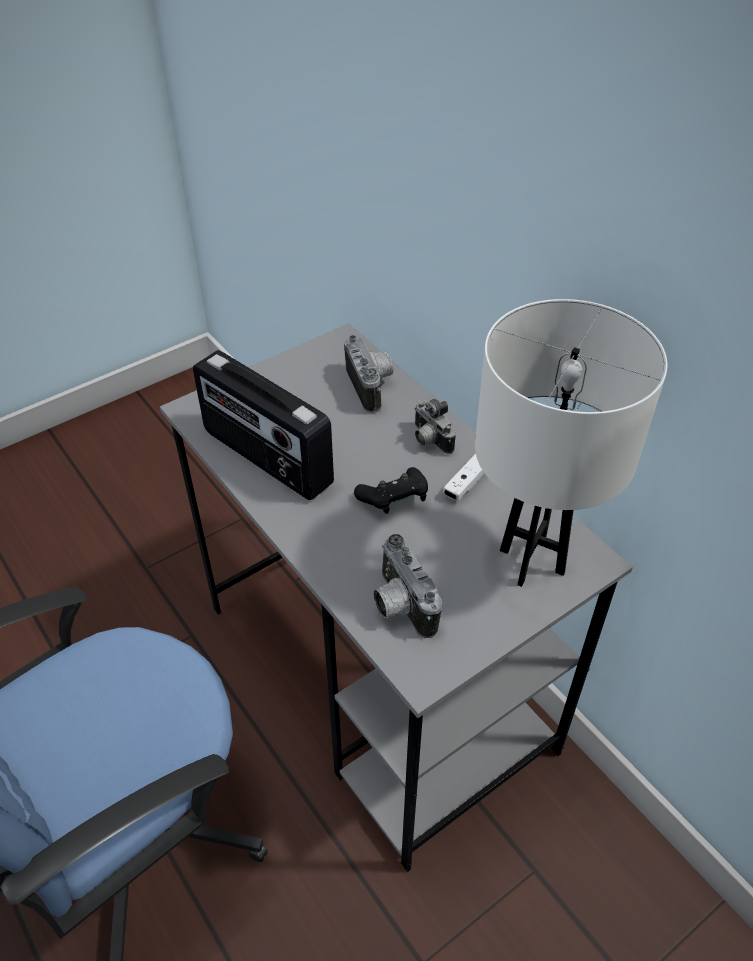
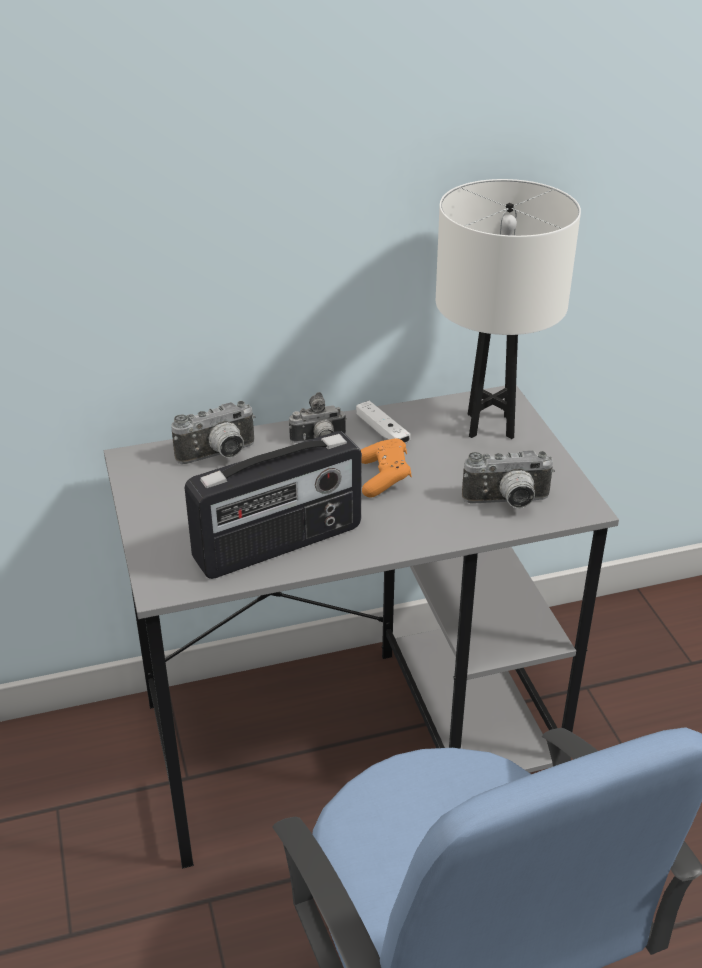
camera: 70 degrees left, 10 degrees down
(372, 386) = (219, 456): camera -> camera turned 150 degrees clockwise
(394, 500) = (384, 478): black game controller -> orange game controller

